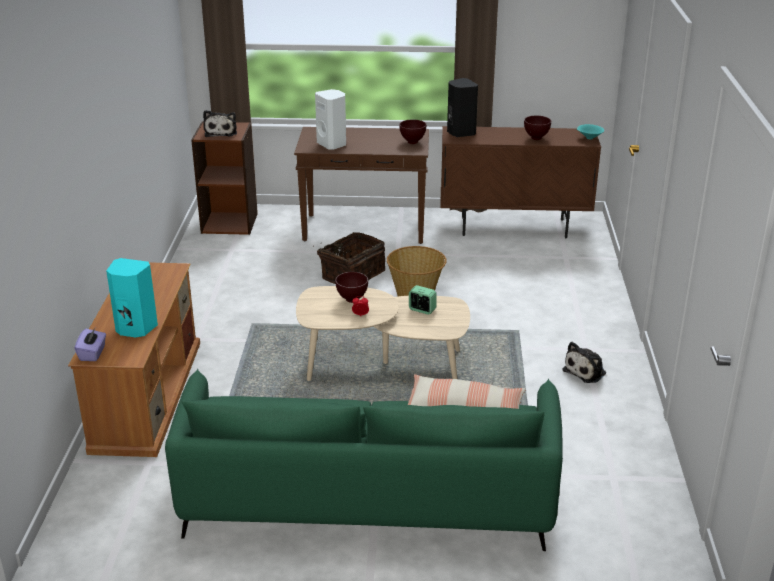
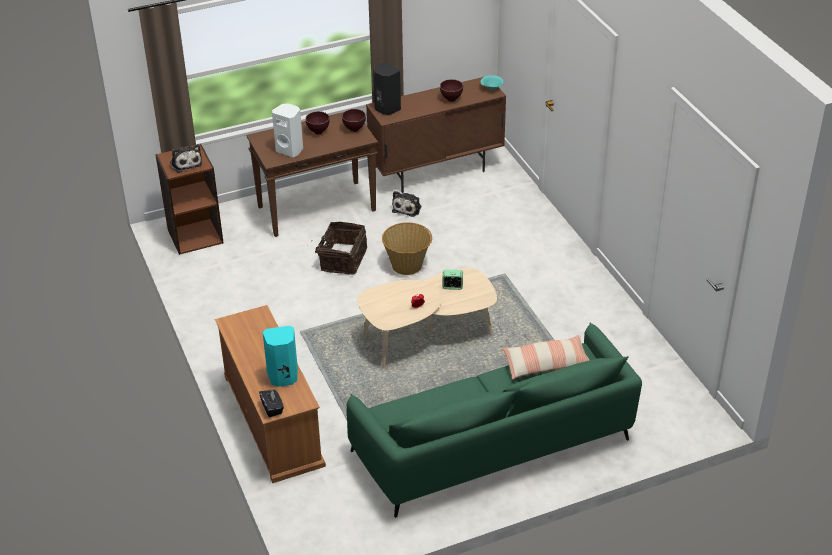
camera: 25 degrees left, 10 degrees up
(93, 353) = (272, 408): purple tissue box -> black tissue box
(352, 300) = (400, 295): brown bowl -> brown bowl (318, 132)
(586, 371) = (573, 294): plush toy -> plush toy (408, 208)

